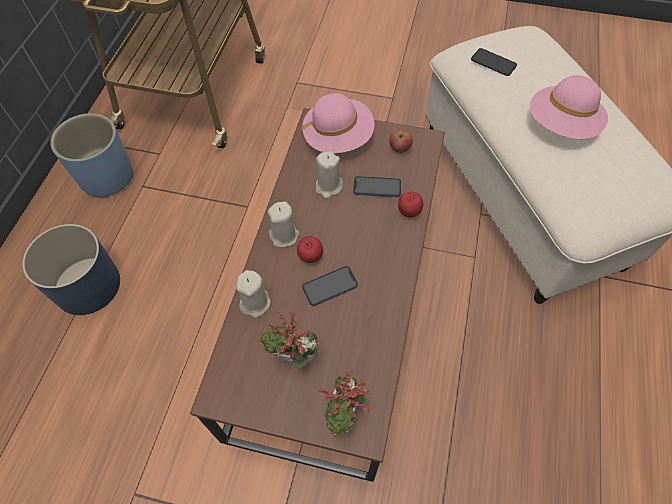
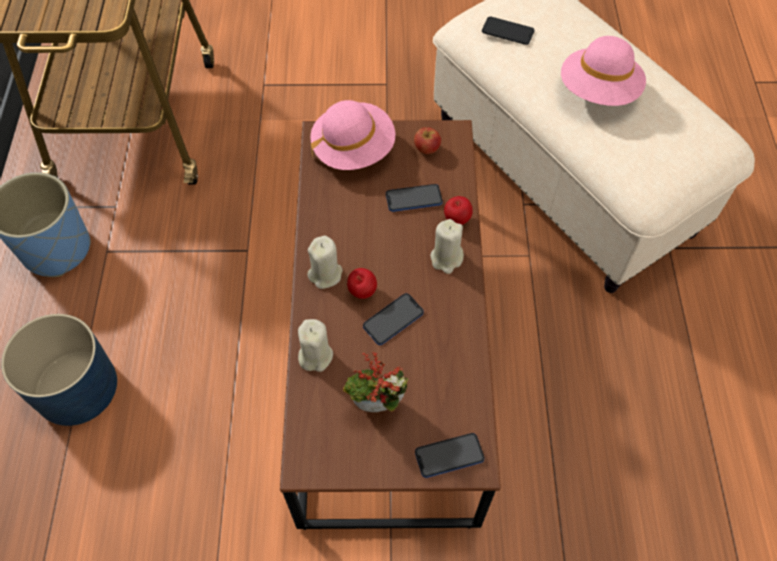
camera: 15 degrees left, 0 degrees up
(328, 187) = (359, 208): beige candle -> beige candle (446, 258)
(344, 419) = (449, 456): potted plant -> phone

